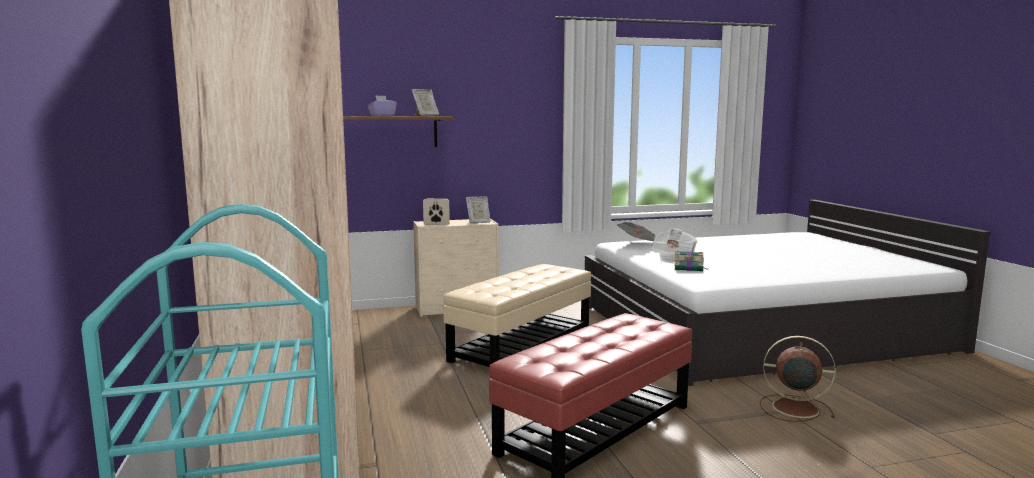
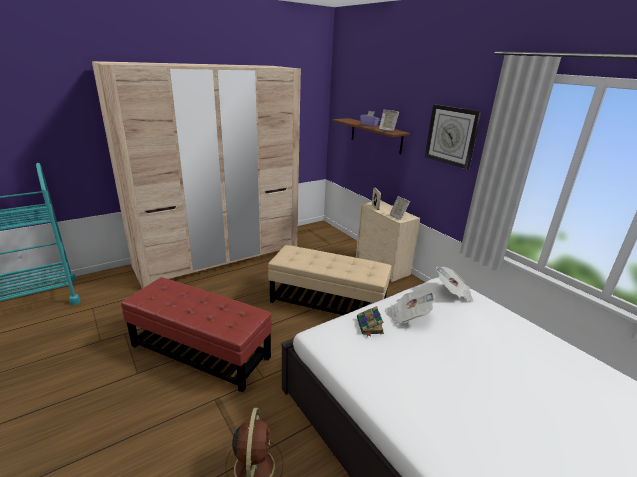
camera: 70 degrees right, 15 degrees up
(510, 107) = (452, 135): none -> wall clock

